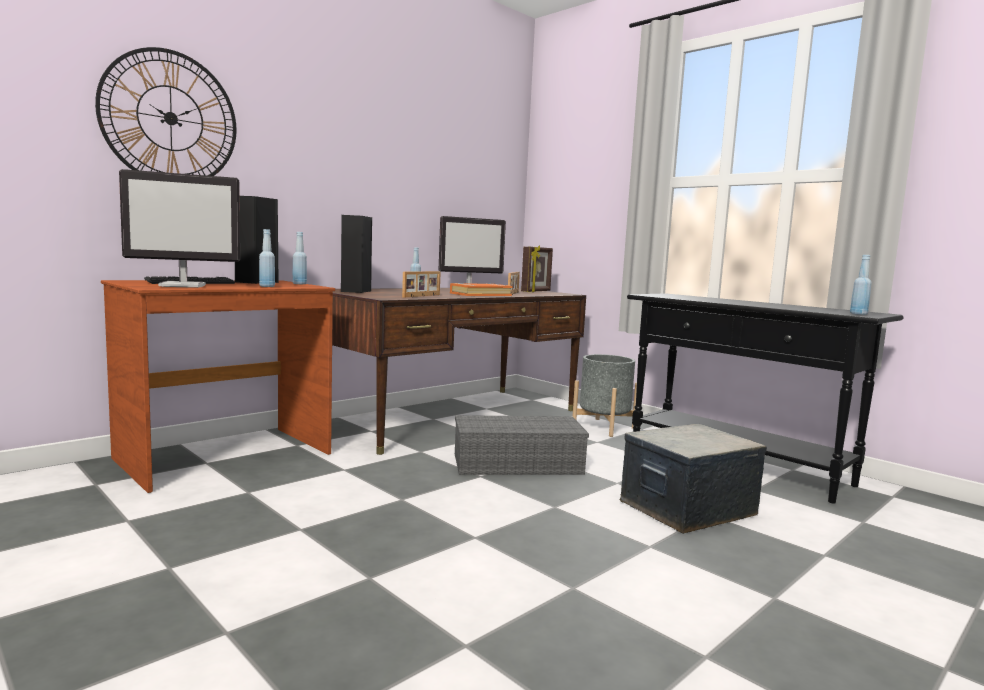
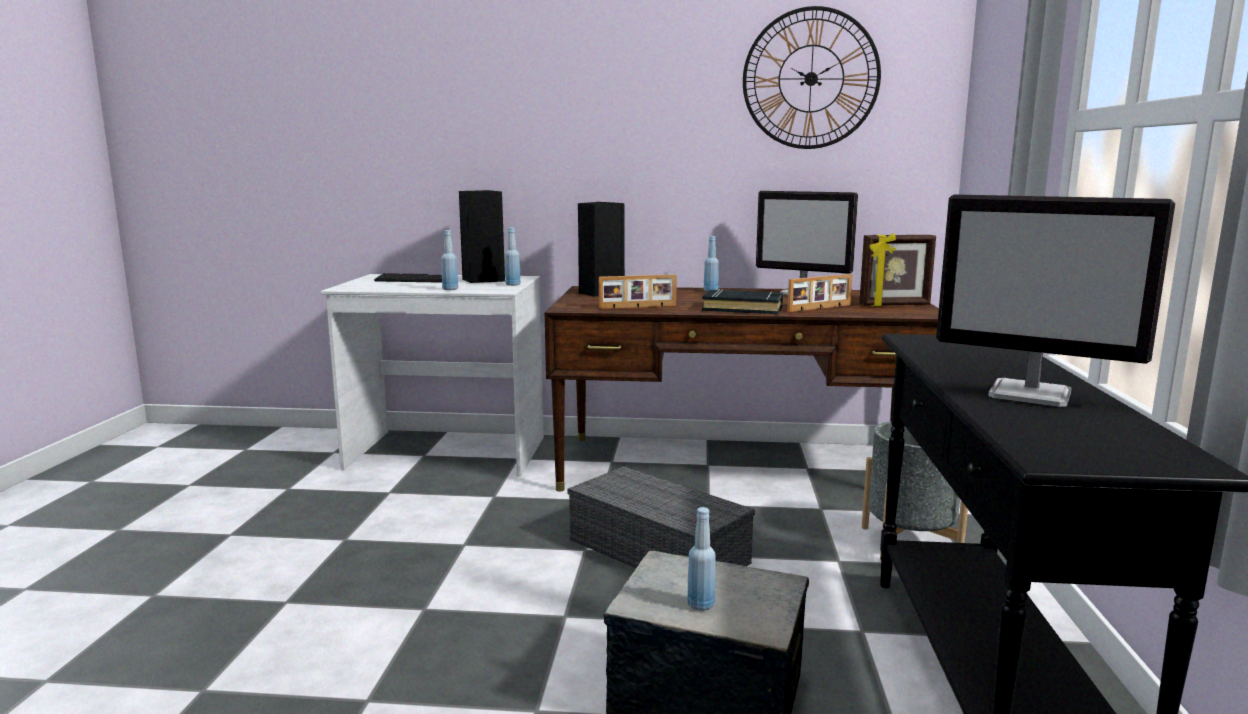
camera: 50 degrees right, 5 degrees up
(170, 118) = (429, 116): wall clock -> wall clock (811, 79)
(184, 286) = (381, 286): monitor -> monitor (1032, 395)
(225, 457) = (446, 453): brown desk -> white desk
(480, 294) = (743, 308): orange book -> black book
(858, 314) = (1060, 453): blue bottle -> blue bottle (701, 605)

